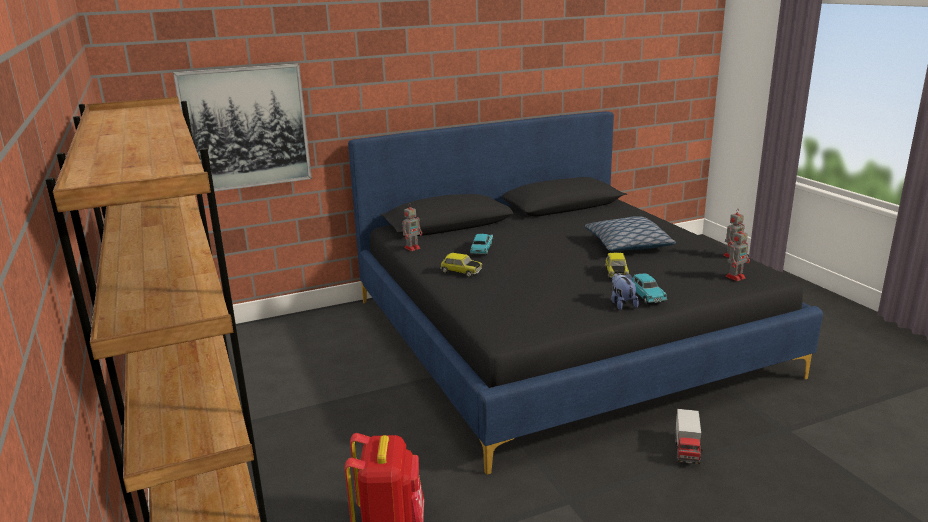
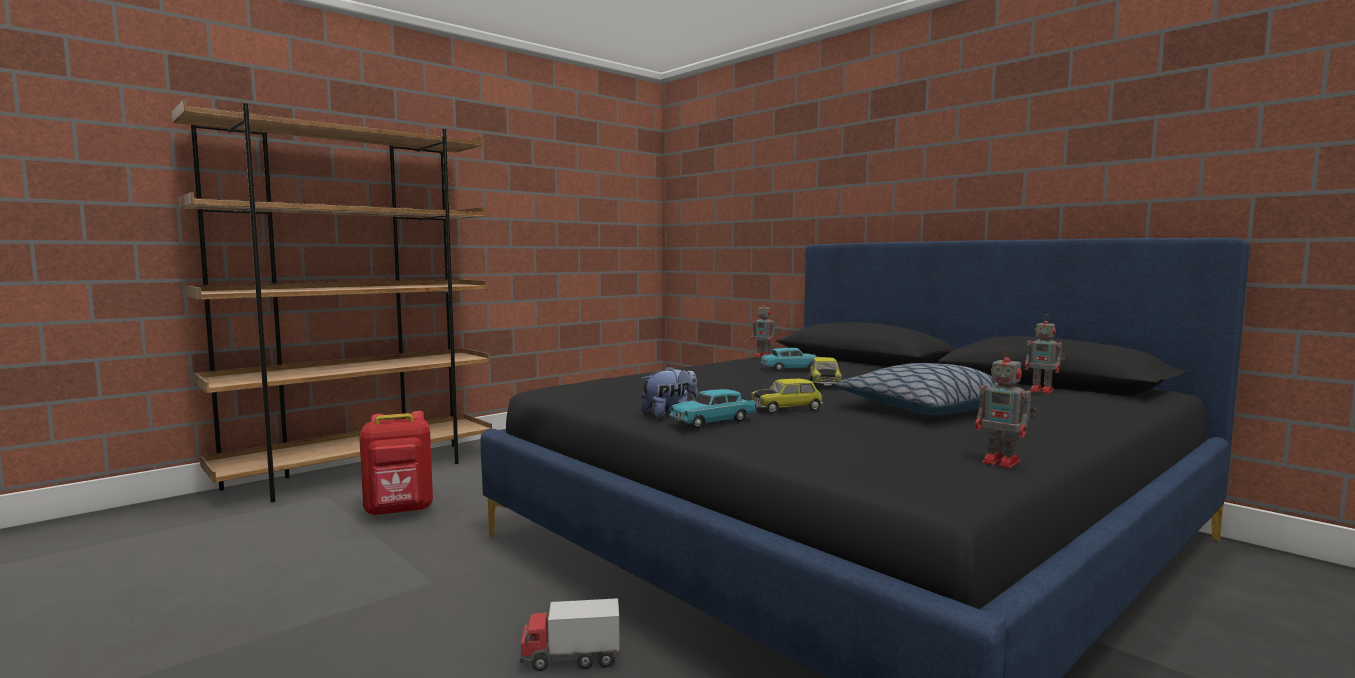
camera: 70 degrees right, 15 degrees down
(245, 128) = (741, 226): picture -> none
(460, 272) = (709, 368): toy car -> toy car (824, 383)
(736, 277) = (872, 462): toy robot -> toy robot (1043, 391)

